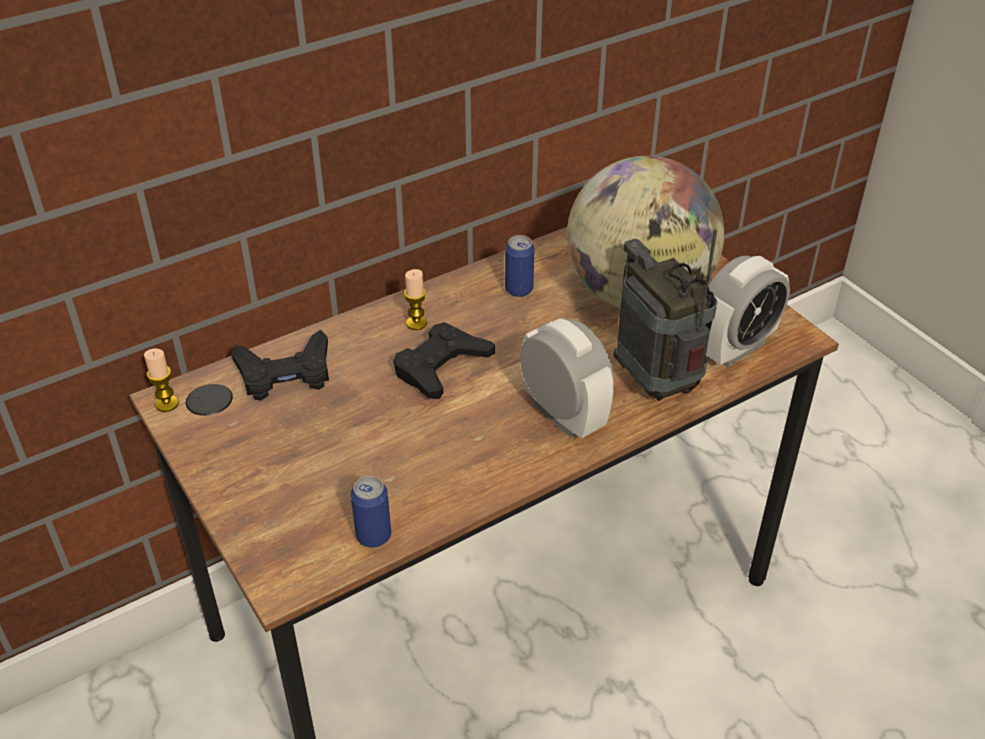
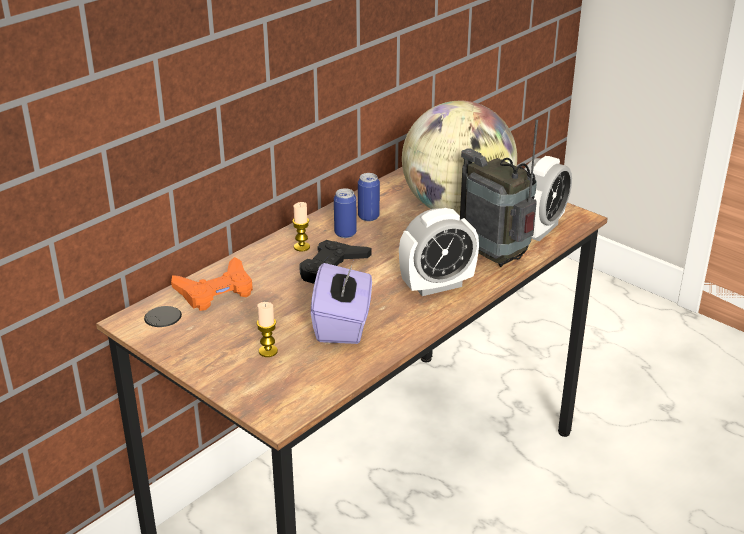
camera: 15 degrees left, 10 degrees down
(167, 404) = (130, 323): candle -> candle (268, 351)
(285, 373) = (216, 291): black game controller -> orange game controller
(373, 536) = (333, 377): can -> can (345, 233)
(419, 454) = (343, 324): none -> purple tissue box
(563, 415) = (437, 285): alarm clock -> alarm clock turned 120 degrees clockwise

